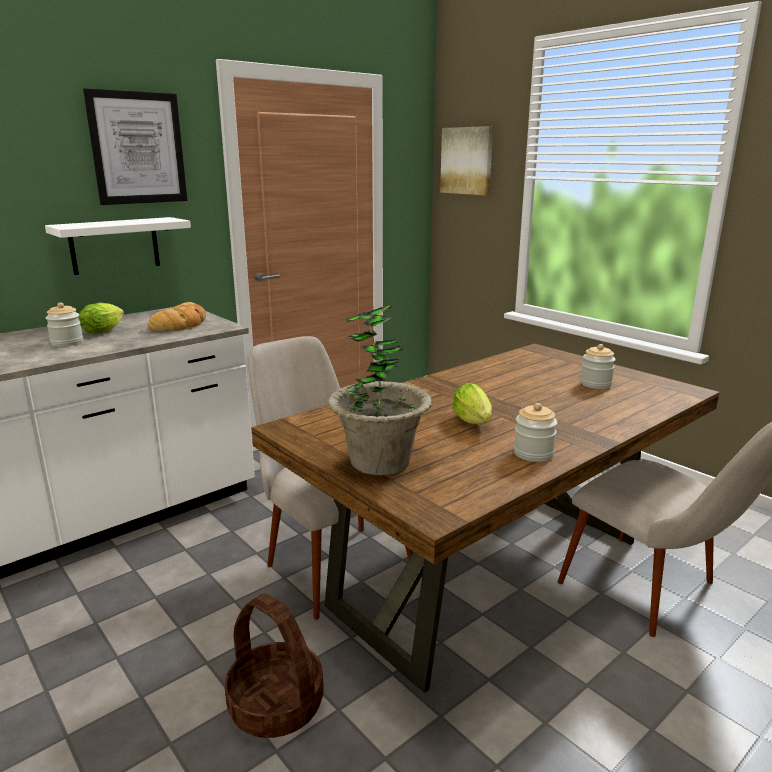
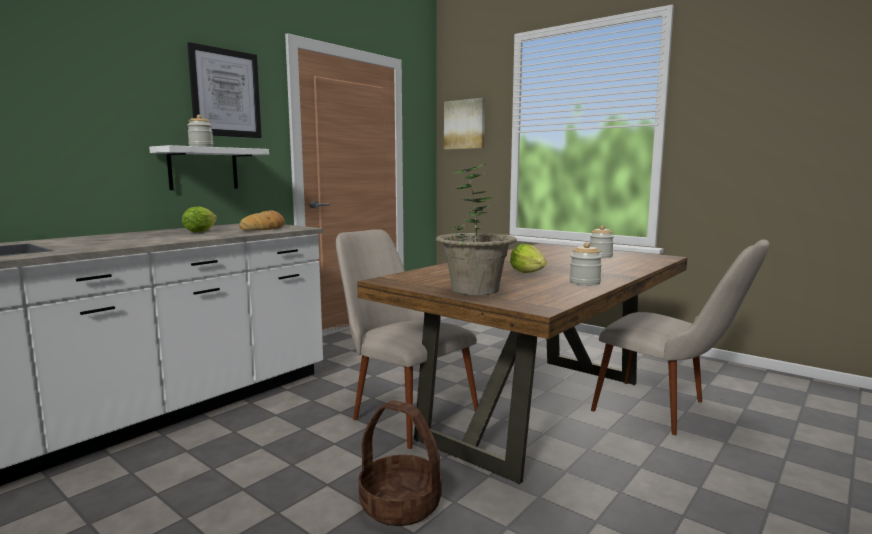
camera: 10 degrees left, 10 degrees down
(67, 342) = (174, 235): jar -> jar (201, 146)

